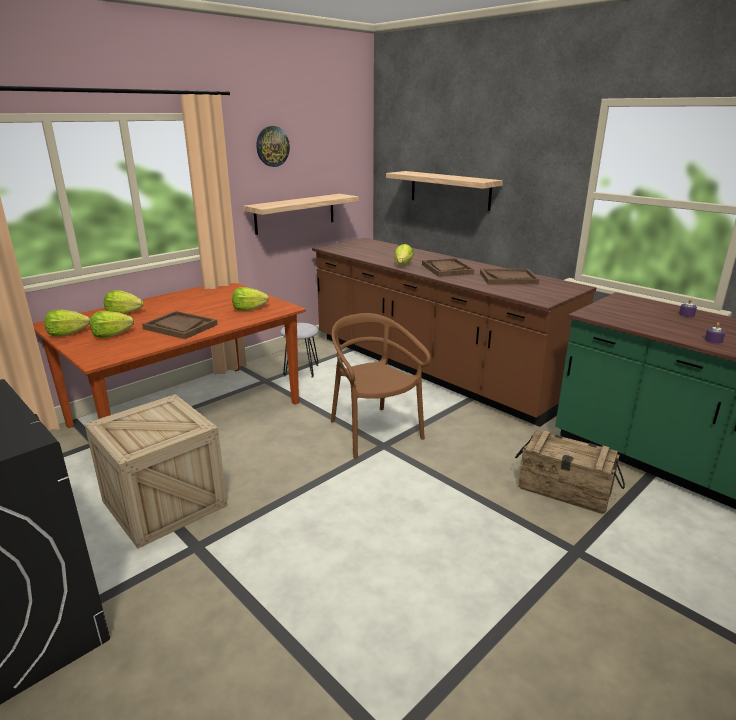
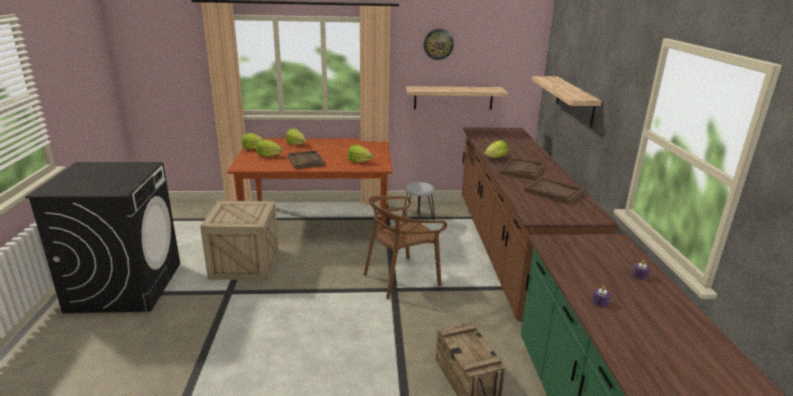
camera: 40 degrees right, 0 degrees up
(374, 432) = (401, 278): brown chair -> brown chair turned 135 degrees counterclockwise

